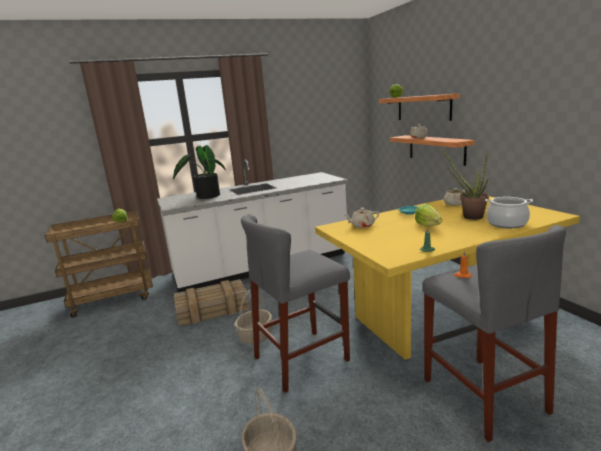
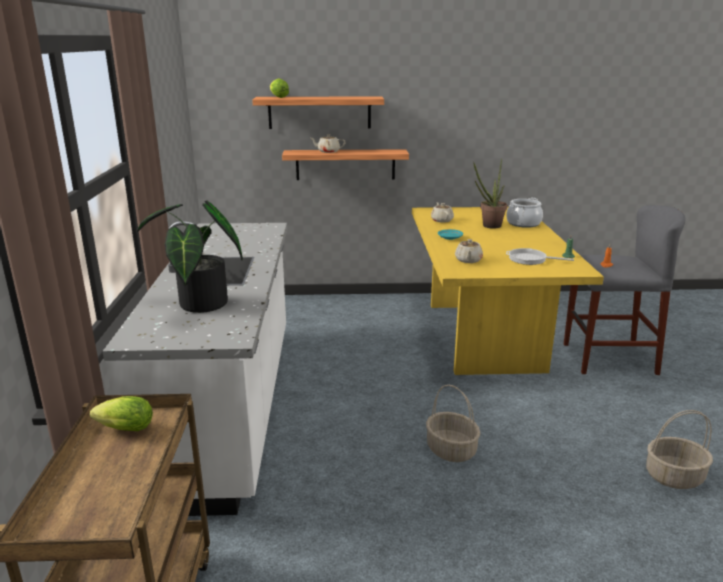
camera: 70 degrees left, 5 degrees up
(213, 309) = (340, 477): crate -> none
(301, 359) = (521, 427): grey stool -> none
(394, 240) = (530, 259): none -> frying pan
(428, 226) = (500, 242): lettuce -> none

